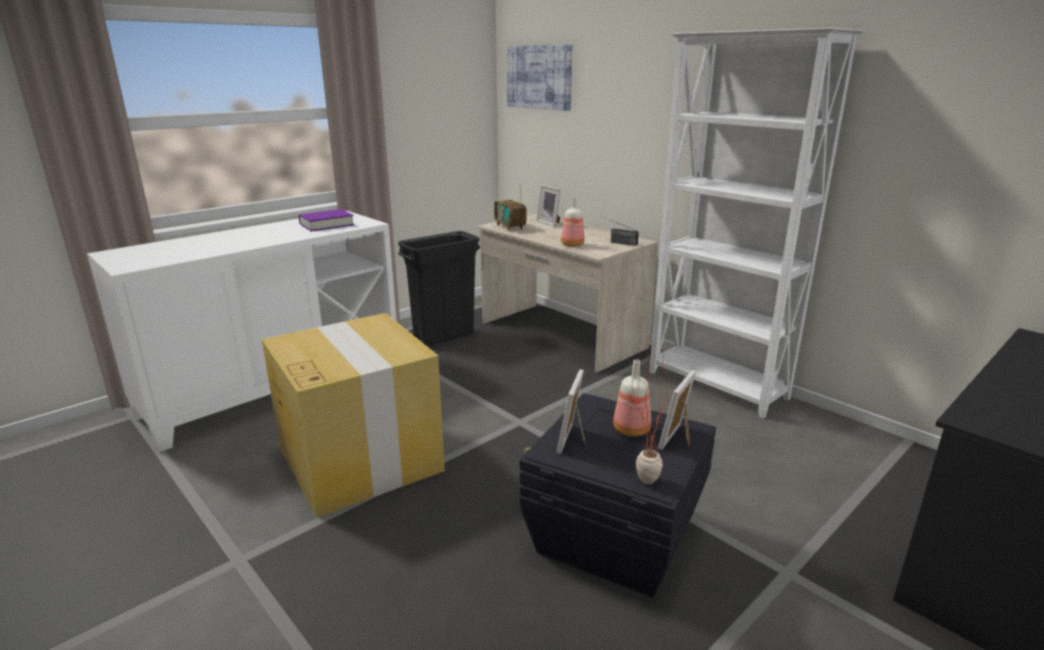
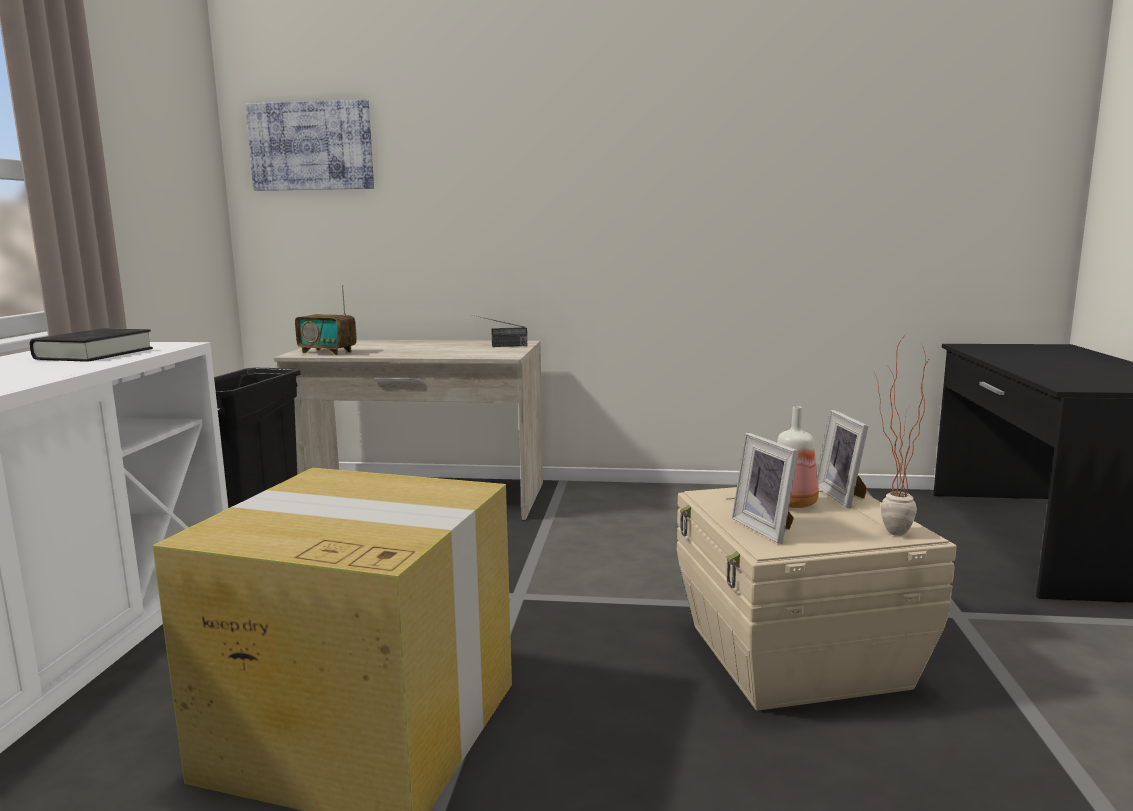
camera: 40 degrees left, 10 degrees down
(327, 224) = (94, 354): purple book -> black book
(550, 223) = (372, 343): picture frame -> none
(572, 245) = (454, 354): bottle -> none
(613, 536) = (795, 656): black storage box -> beige storage box
(717, 386) = (661, 495): white bookcase -> none

